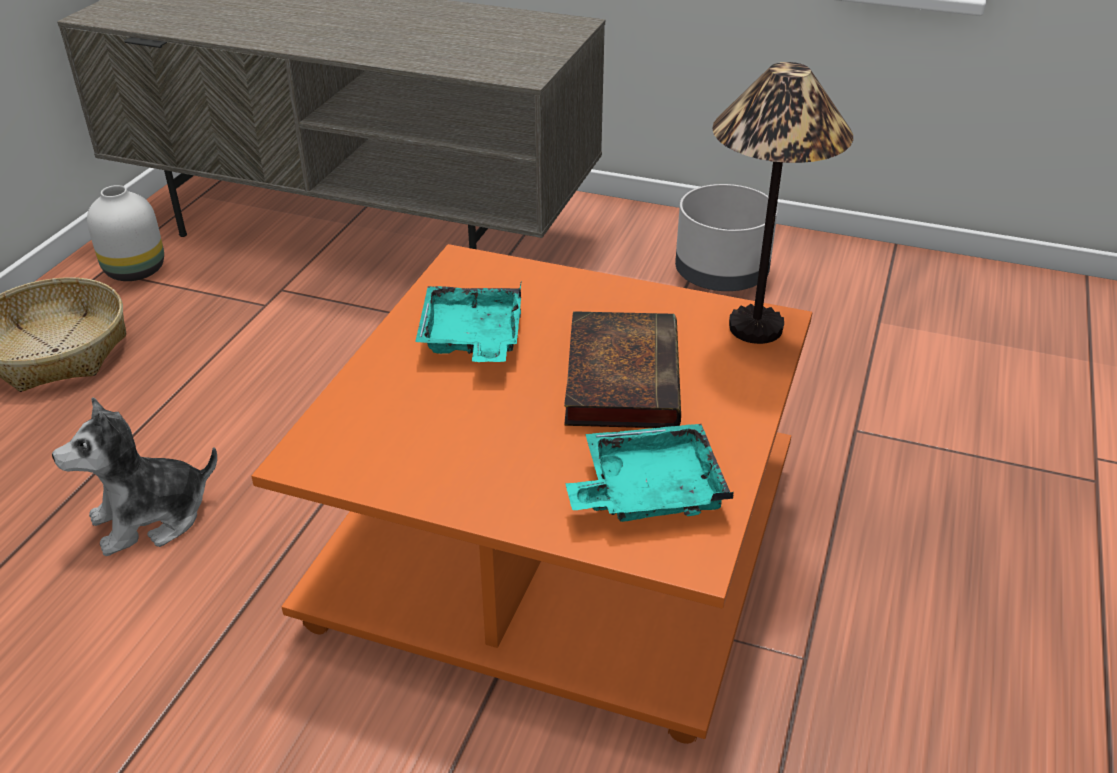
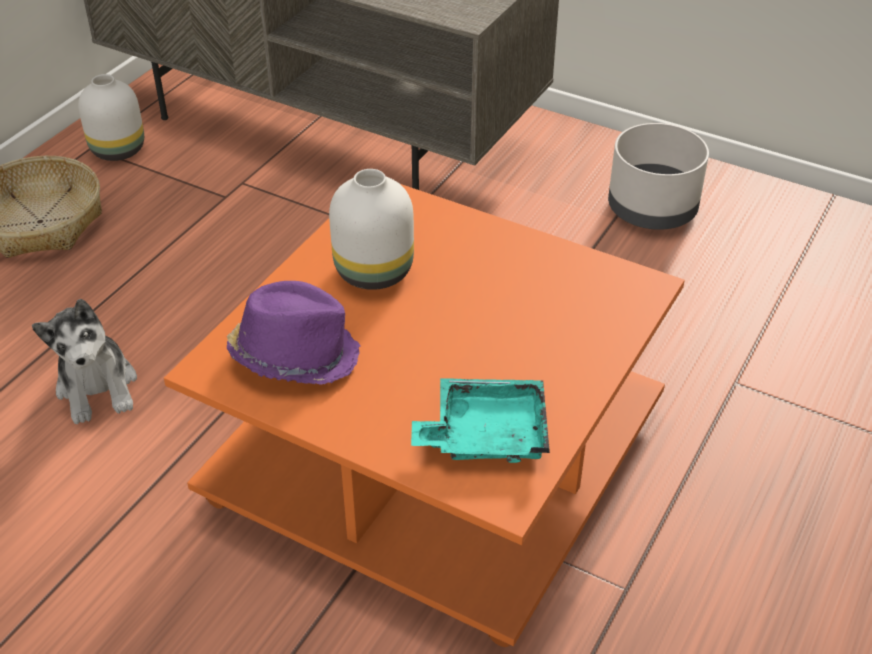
camera: 10 degrees right, 5 degrees up
(151, 518) = (98, 387): plush toy -> plush toy turned 90 degrees counterclockwise
(404, 433) = (295, 355): none -> purple hat
(472, 339) = (372, 273): turquoise tray -> white vase
(620, 375) = (492, 323): book -> none
(756, 329) = (627, 291): table lamp -> none

